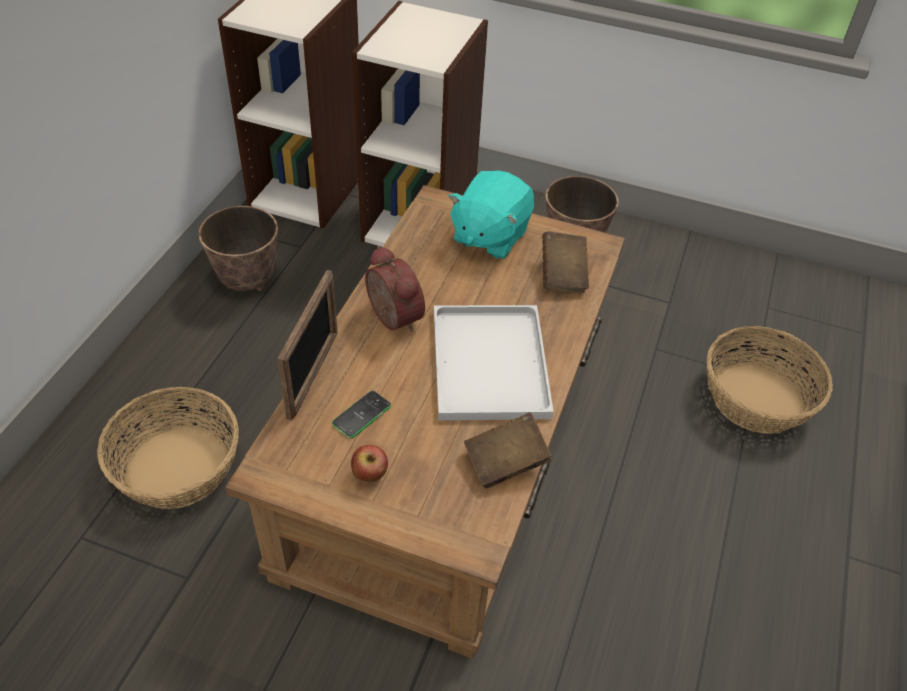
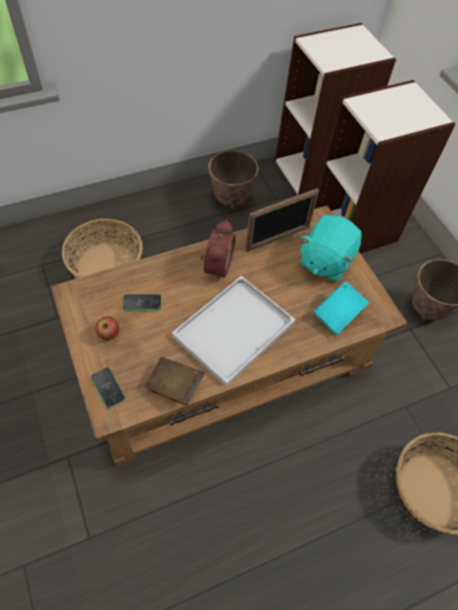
camera: 45 degrees right, 10 degrees up
(313, 374) = (147, 264): picture frame -> picture frame (278, 238)
(442, 525) = (108, 388): none -> phone
(489, 236) = (325, 260): turquoise plush toy -> turquoise plush toy turned 45 degrees counterclockwise
(562, 275) = (338, 314): brown book -> turquoise book

